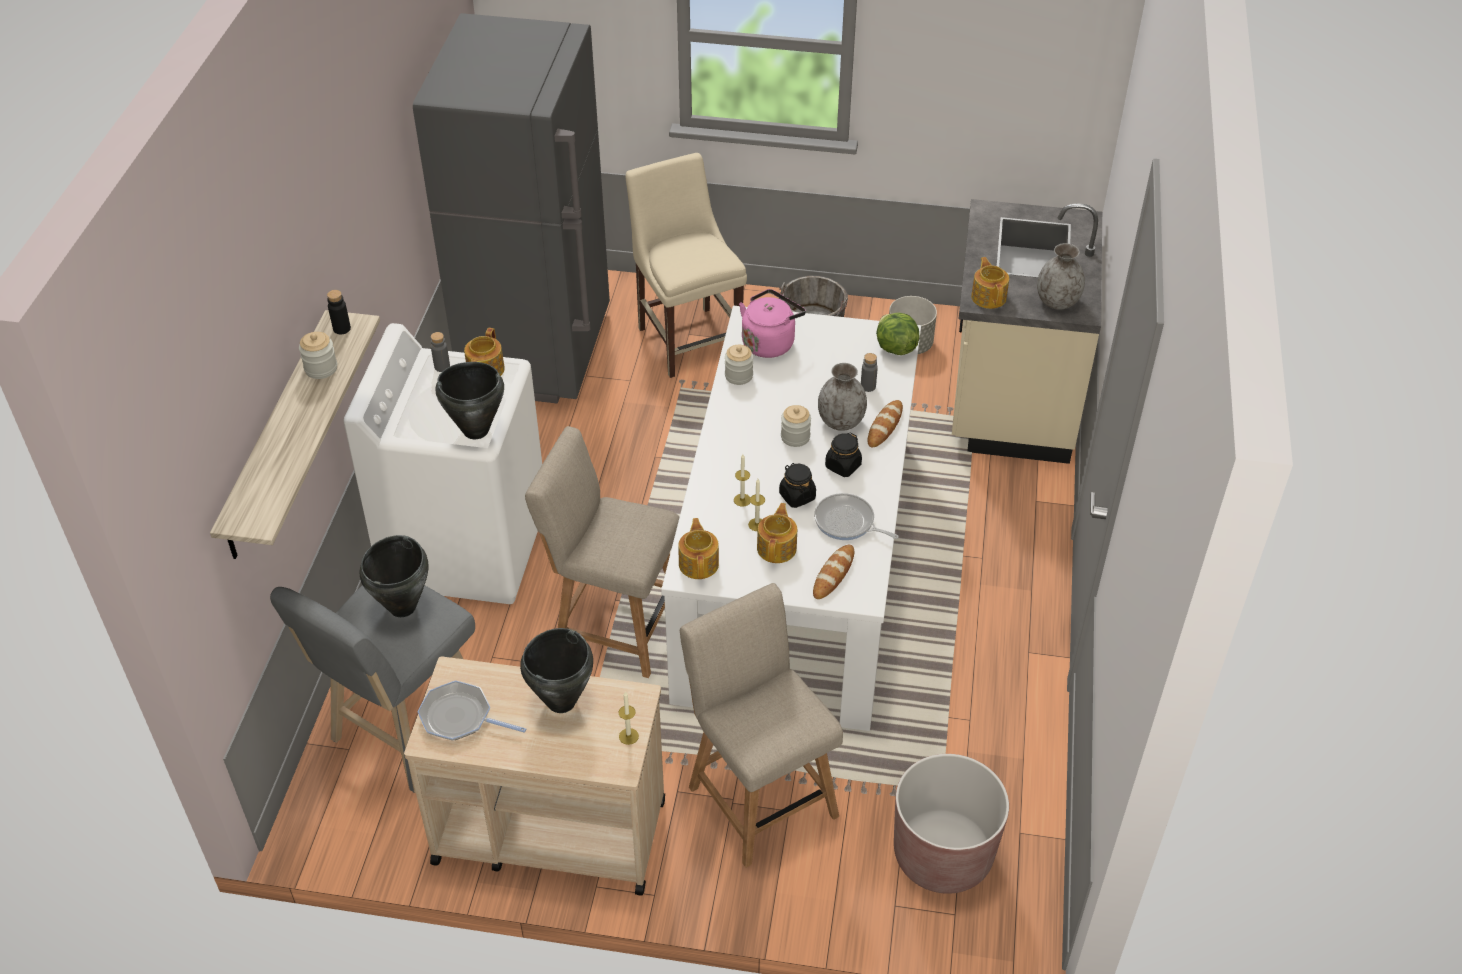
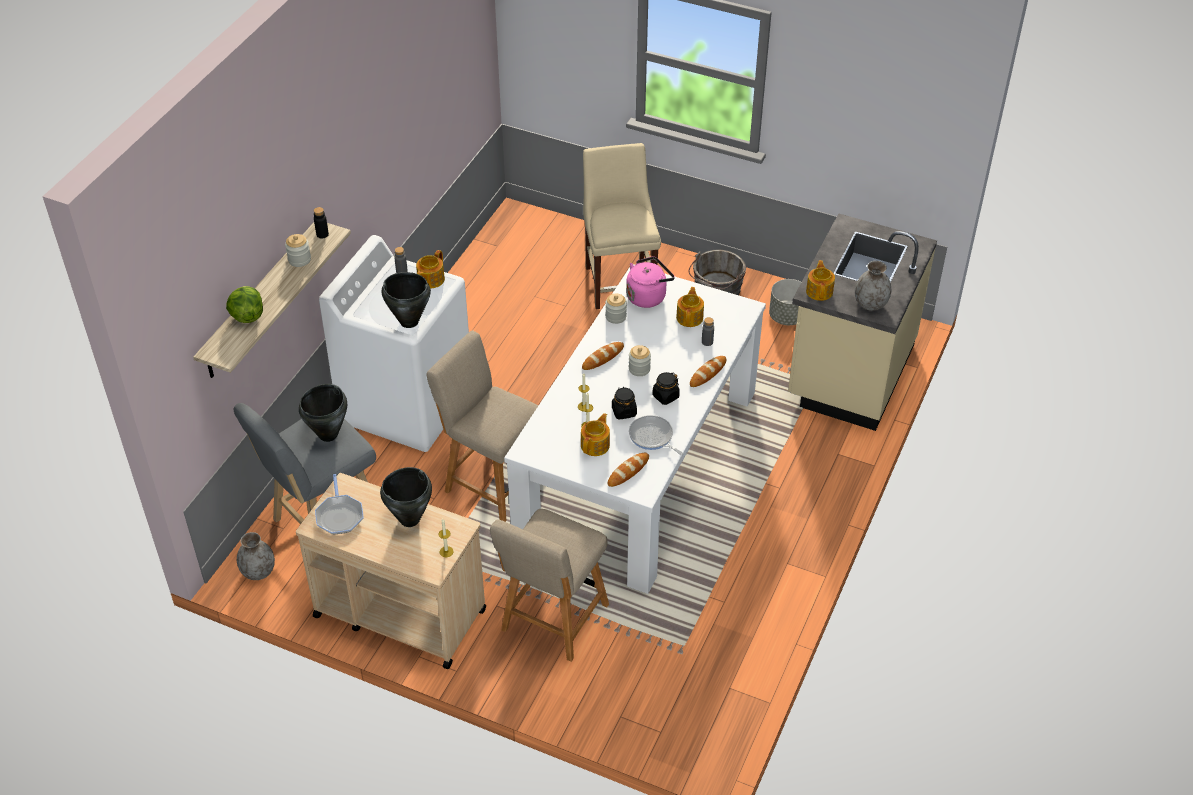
camera: 15 degrees right, 0 degrees up
(460, 717) = (339, 515): frying pan -> frying pan turned 135 degrees counterclockwise
(538, 352) = (505, 272): grey fridge -> none
(699, 563) = (537, 445): teapot -> teapot (690, 317)
(742, 431) = (603, 358): none -> bread
(759, 796) = (552, 621): beige chair -> beige chair turned 135 degrees counterclockwise
(840, 422) = (676, 364): grey vase -> grey vase (258, 572)
(895, 348) = (739, 317): lettuce -> lettuce (247, 316)
(942, 854) = (667, 690): brown planter -> none

